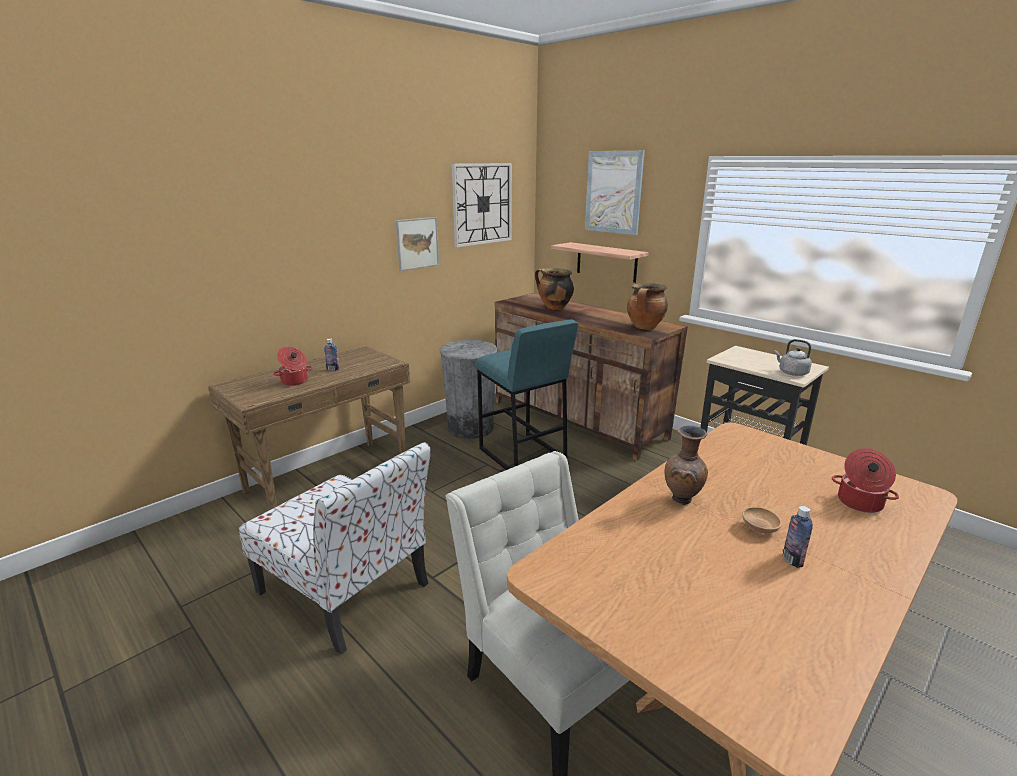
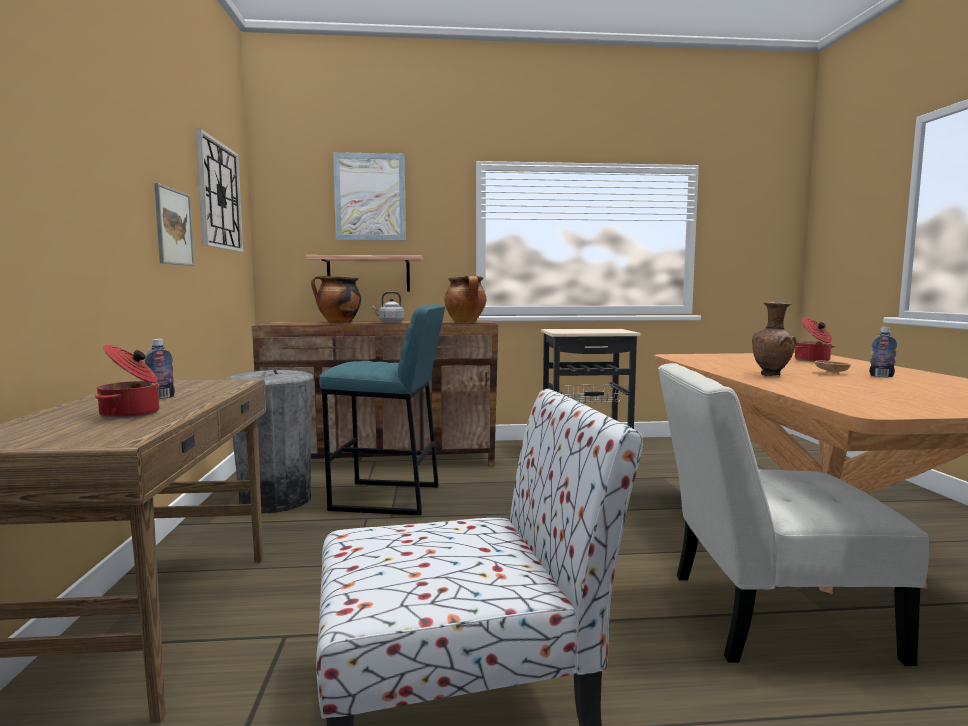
camera: 50 degrees left, 15 degrees down
(791, 373) = (616, 331): grey kettle -> grey kettle (390, 322)

